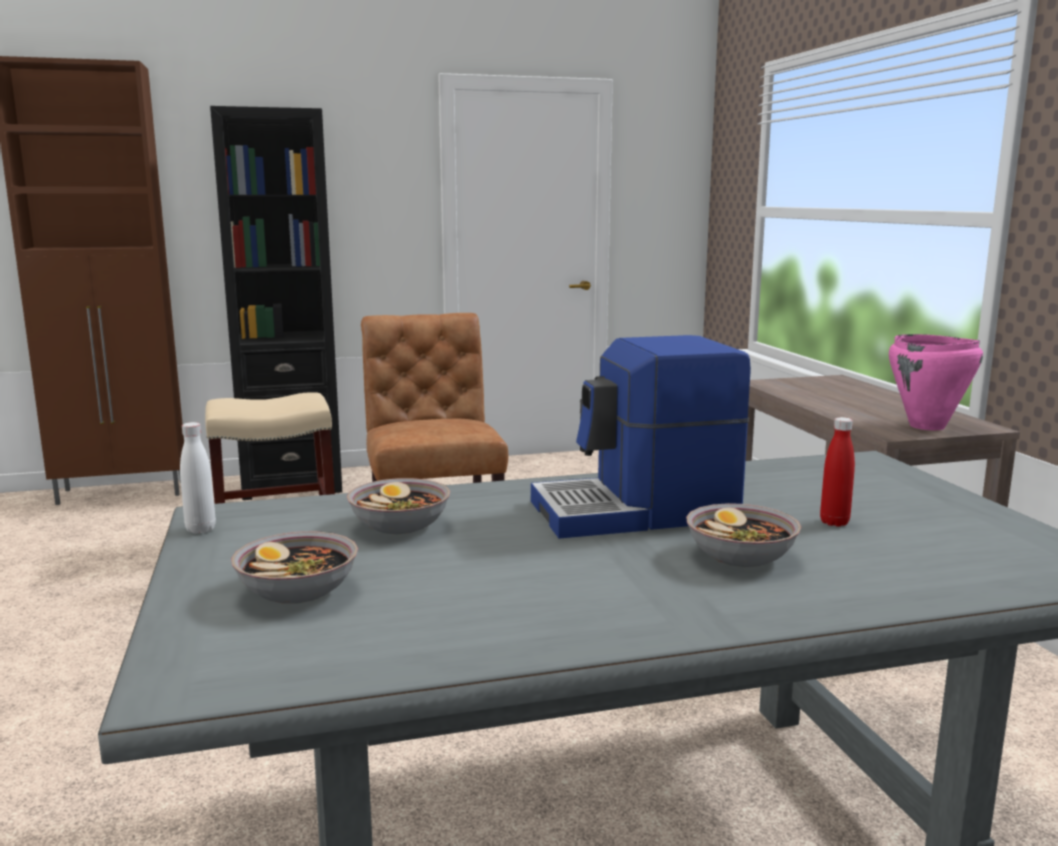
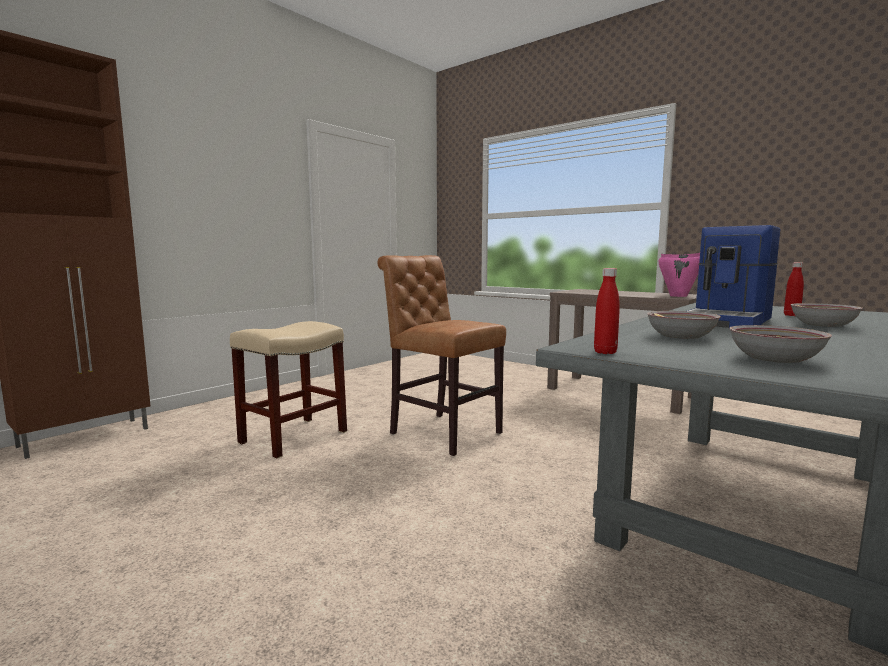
camera: 35 degrees left, 5 degrees down
(200, 529) = (605, 352): white bottle -> red bottle
(292, 484) = (234, 405): black bookcase -> none

